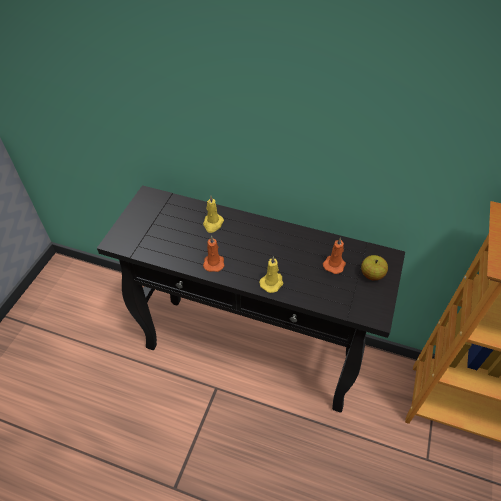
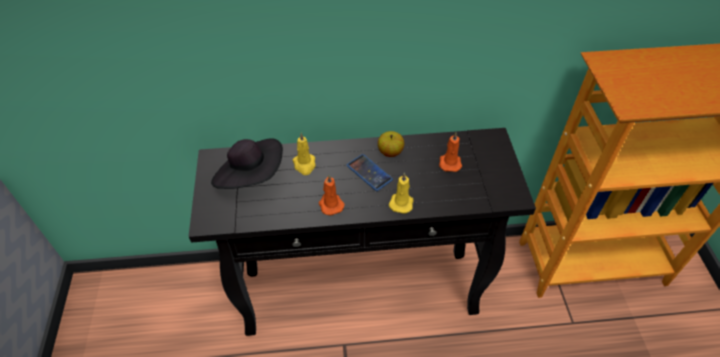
camera: 25 degrees left, 0 degrees up
(167, 219) = (251, 177): none -> black hat
(260, 248) = (369, 173): none -> phone
(372, 275) = (489, 160): apple -> apple (390, 152)

